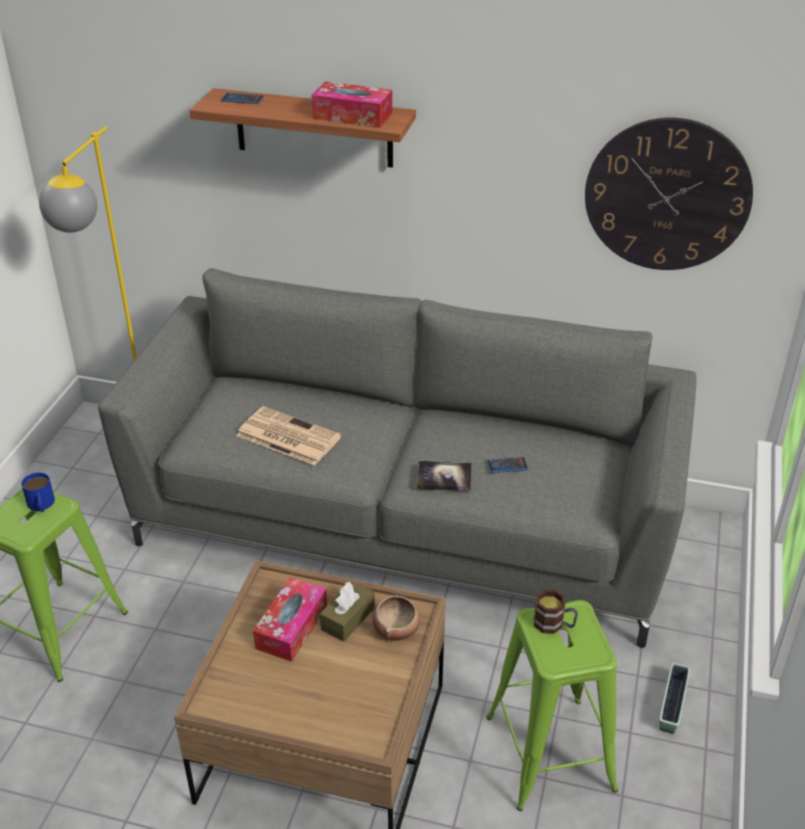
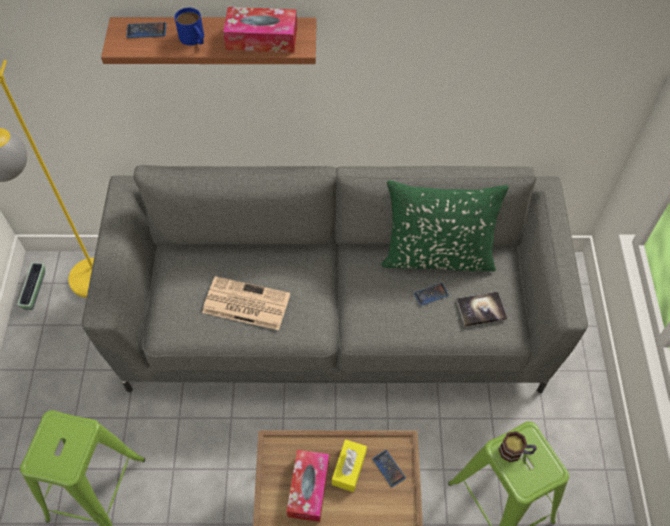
camera: 15 degrees left, 20 degrees up
(41, 505) = (67, 433): blue mug -> blue mug (194, 39)
(348, 618) = (349, 468): brown tissue box -> yellow tissue box
(396, 628) = (388, 468): bowl -> phone
(444, 477) = (386, 318): book -> book (481, 309)
(528, 433) = (437, 255): none -> green pillow
(667, 195) = (546, 60): wall clock -> none
(672, 705) = (574, 438): planter -> planter (34, 290)

